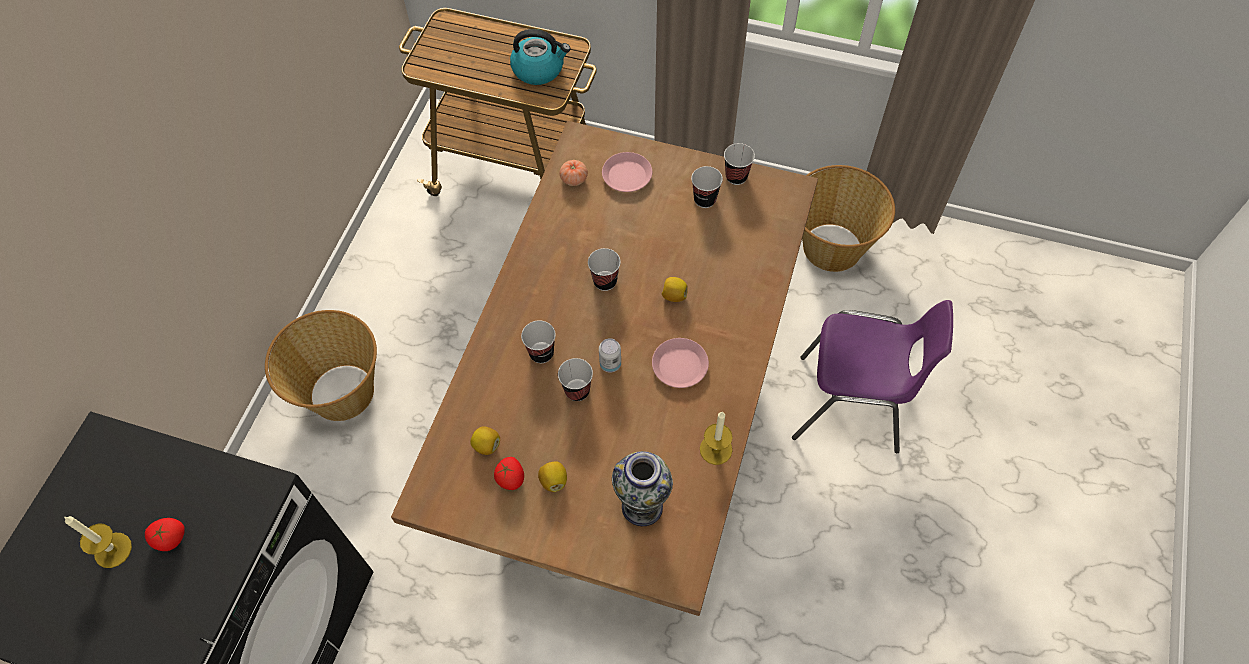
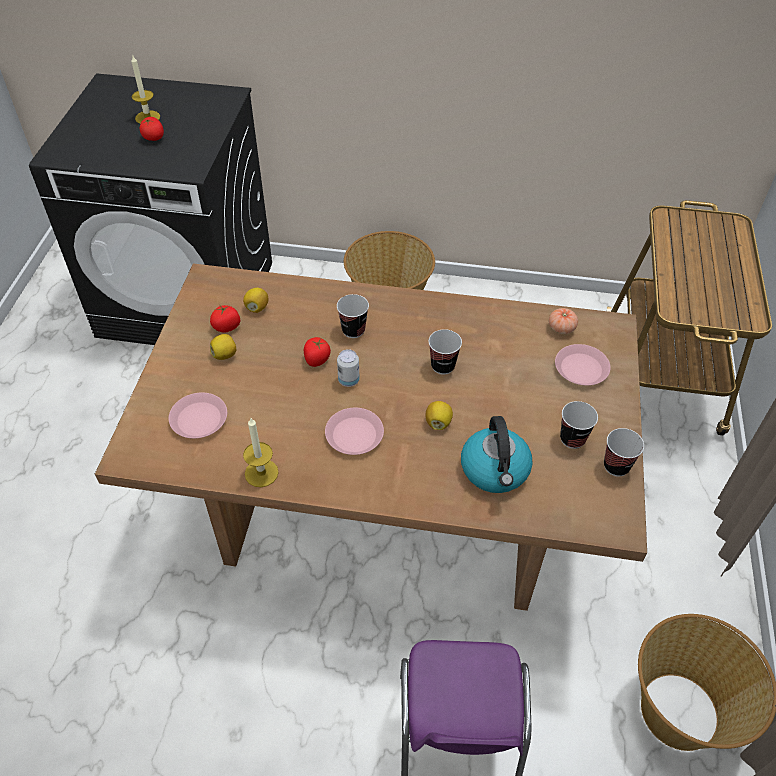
camera: 80 degrees right, 10 degrees down
(539, 69) = (708, 297): kettle -> kettle (495, 470)
(577, 391) = (317, 360): cup -> tomato
(642, 507) = (199, 419): vase -> pink plate

